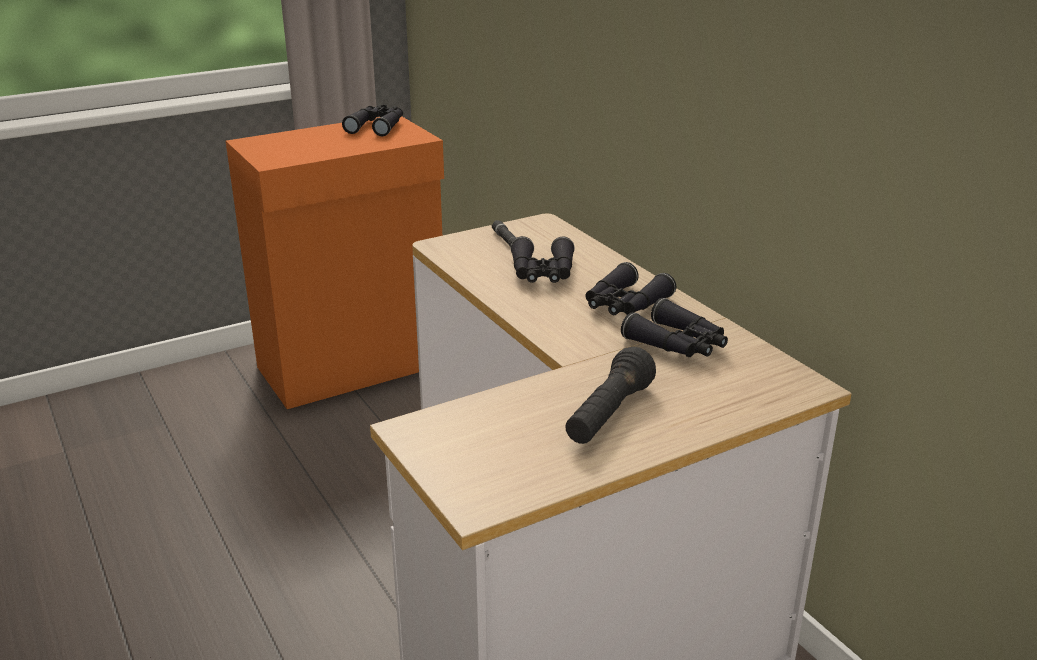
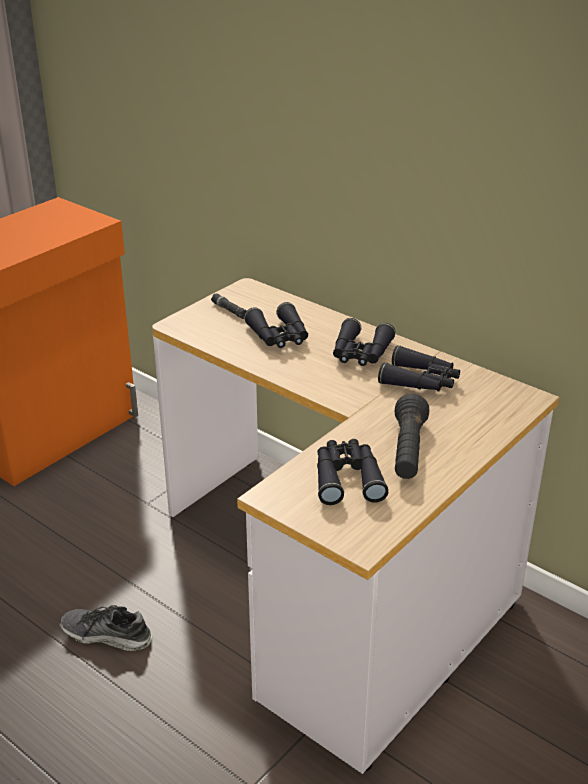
camera: 20 degrees left, 5 degrees up
(291, 580) = (107, 635): none -> shoe
(377, 127) = (50, 214): black binoculars -> black binoculars (347, 478)

